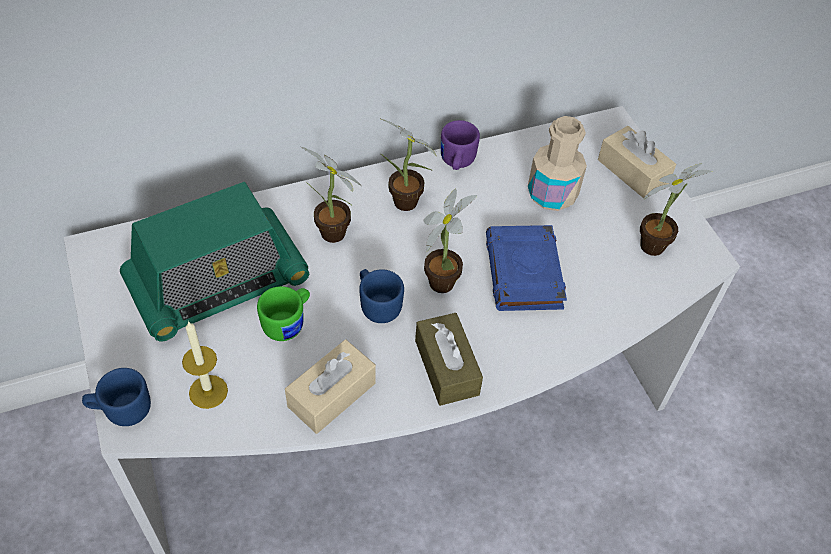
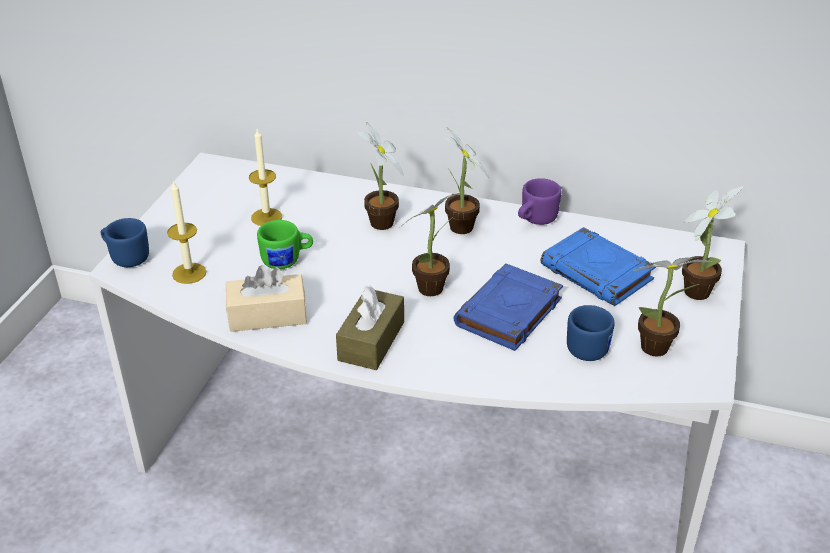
camera: 40 degrees right, 15 degrees down
(218, 283) = (266, 217): radio -> candle
(378, 304) = (364, 279): blue mug -> blue mug (587, 345)
(552, 194) = (598, 273): beige bottle -> blue book
(632, 172) = (698, 289): beige tissue box -> potted plant

